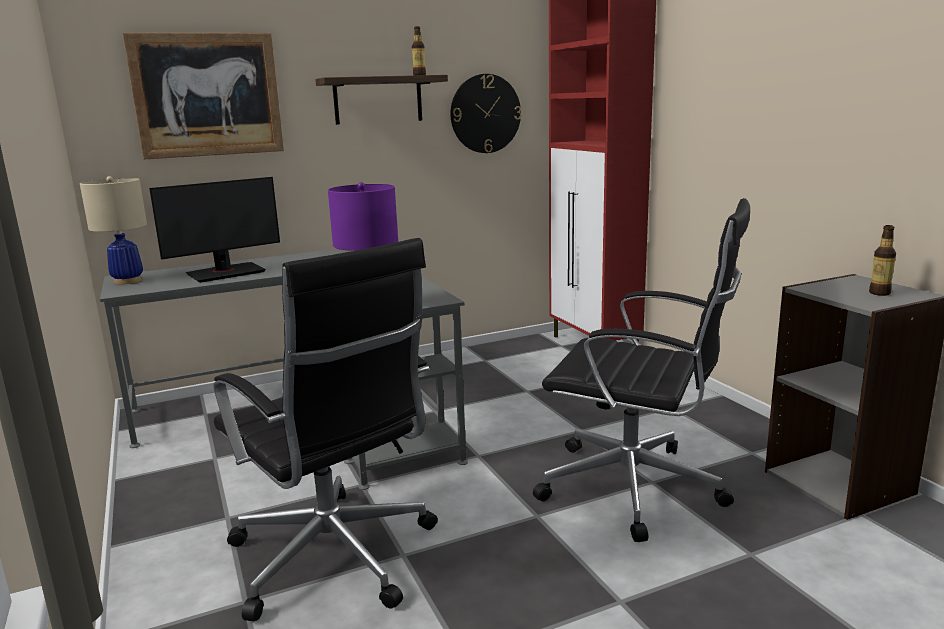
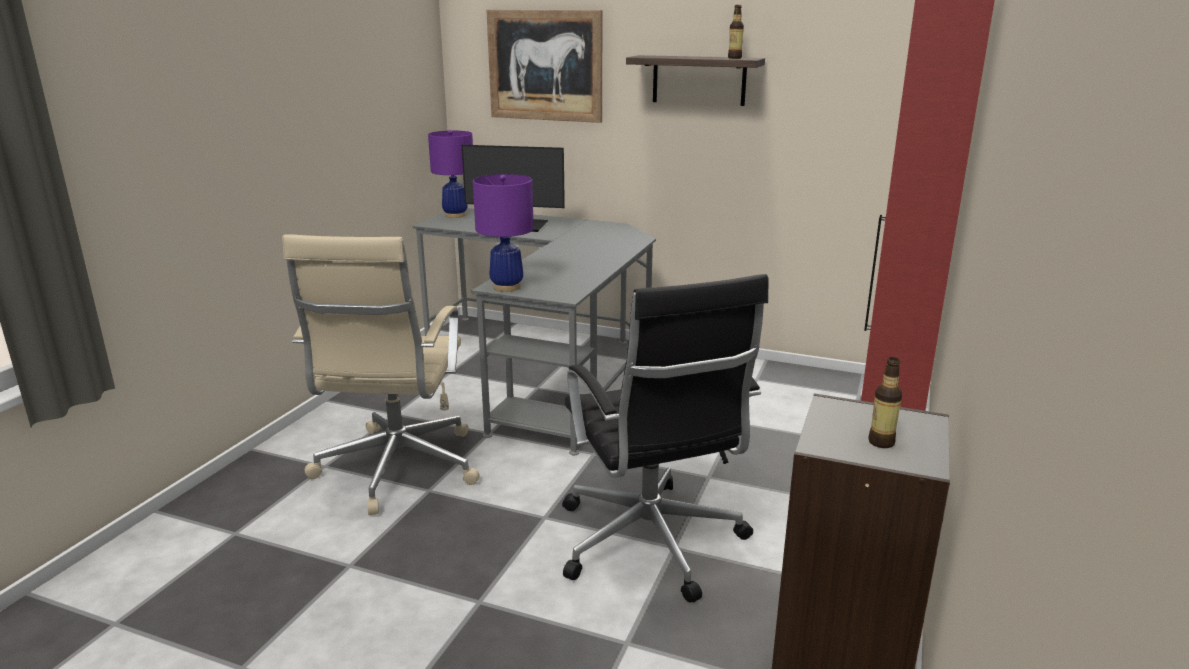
camera: 45 degrees right, 5 degrees up
(128, 281) = (455, 215): beige table lamp -> purple table lamp
(335, 558) = (396, 470): black office chair -> beige office chair
(485, 114) = (824, 105): wall clock -> none

